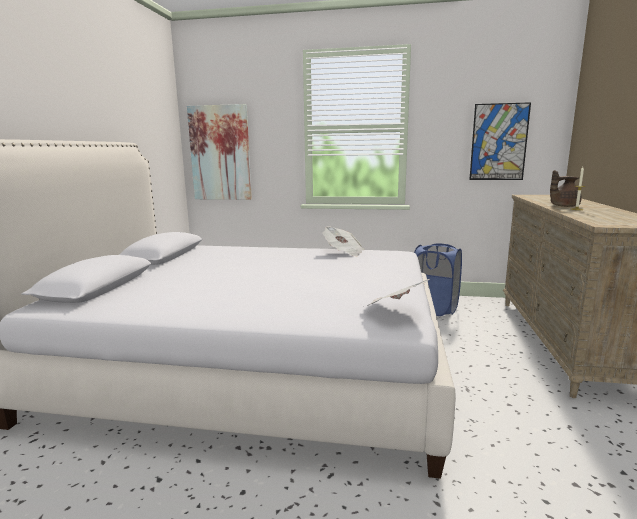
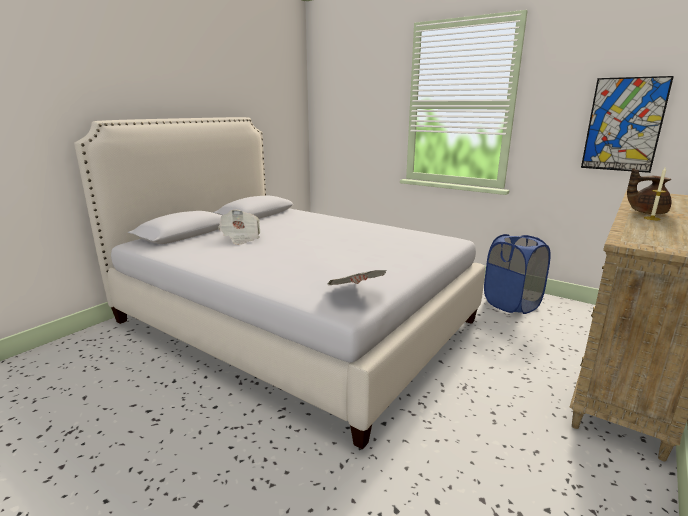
camera: 25 degrees right, 5 degrees up
(220, 153) = (337, 125): picture -> none
(343, 252) = (399, 232): newspaper -> newspaper (240, 238)

